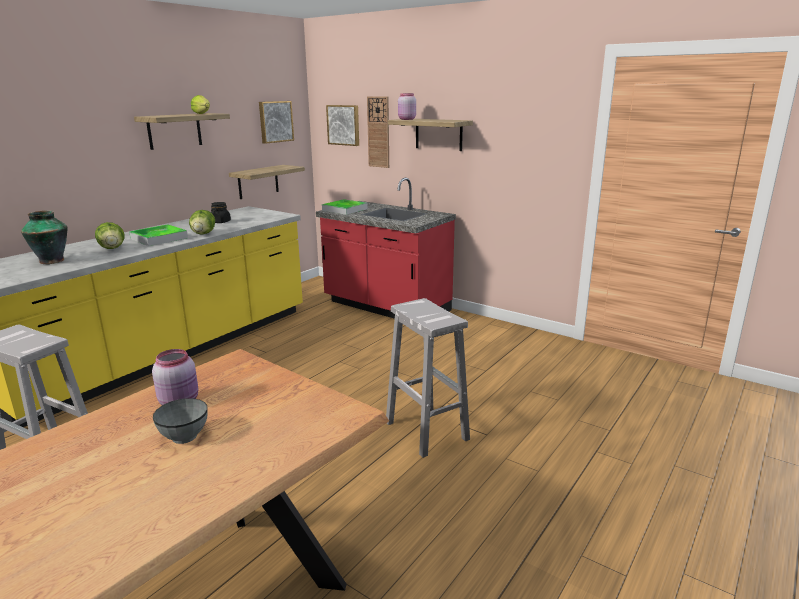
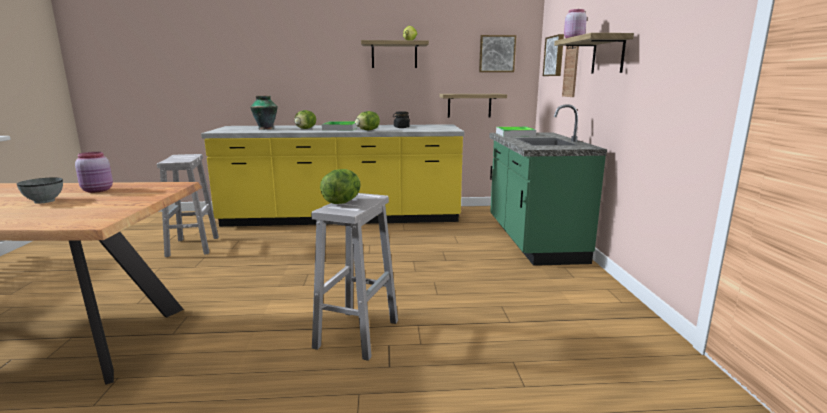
camera: 50 degrees right, 5 degrees down
(386, 307) = (532, 241): red counter -> green counter
(419, 315) = (342, 202): none -> lettuce

